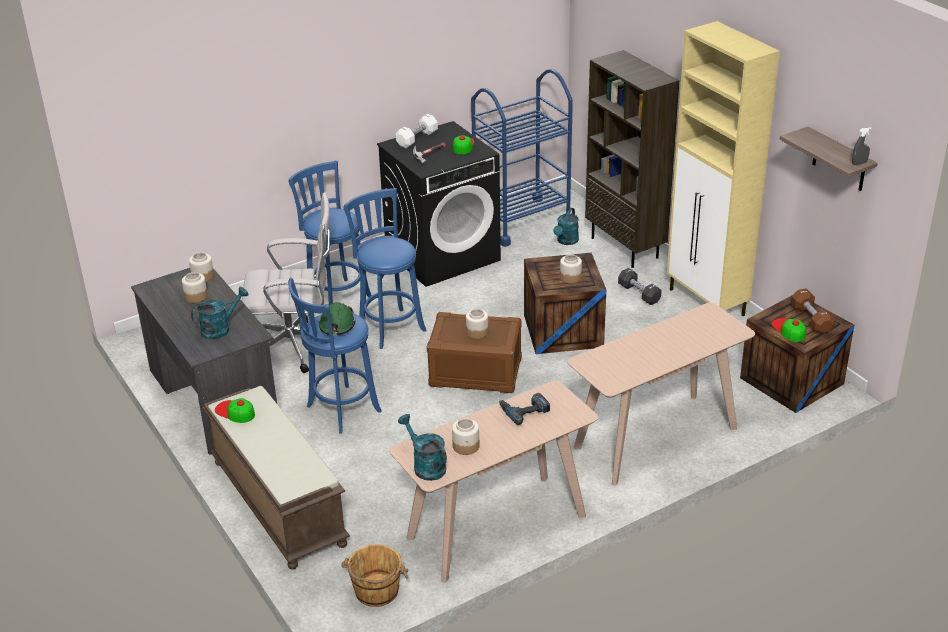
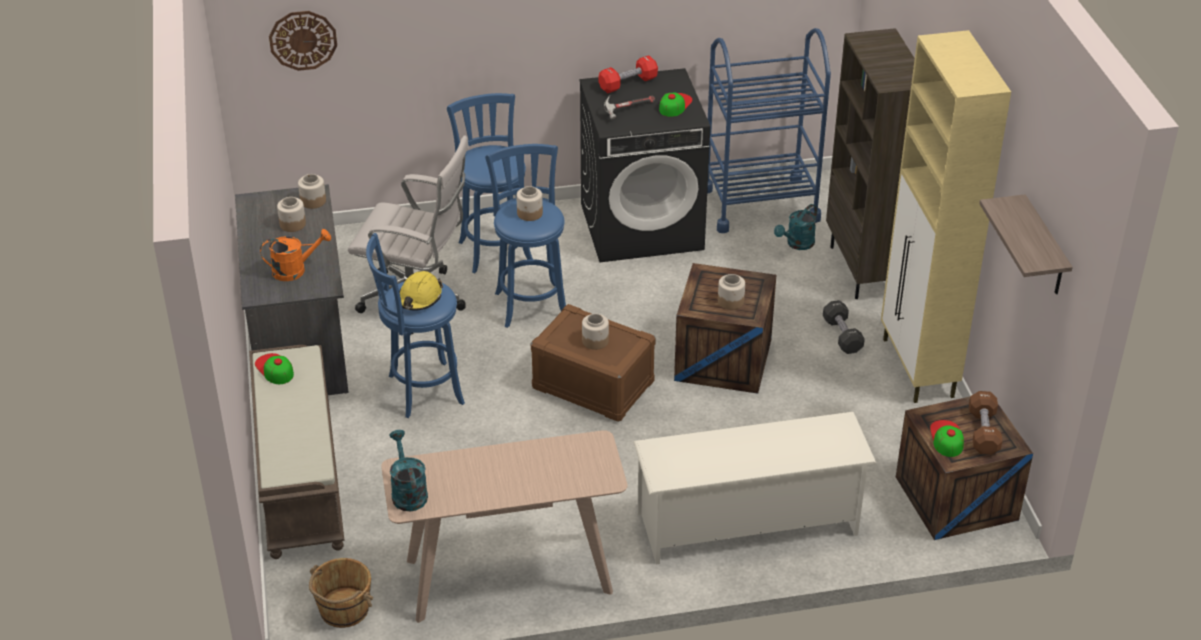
camera: 20 degrees right, 5 degrees up
(157, 146) = (303, 40): none -> wall clock
(220, 329) = (295, 270): turquoise watering can -> orange watering can
(337, 326) = (419, 298): green hard hat -> yellow hard hat
(417, 139) = (628, 83): white dumbbell -> red dumbbell
(466, 446) = (463, 482): jar -> jar (530, 214)
(524, 410) = (551, 457): power drill -> none
(656, 438) = (748, 524): beige console table -> white shoe rack
(859, 163) = (1047, 262): grey spray bottle -> none

